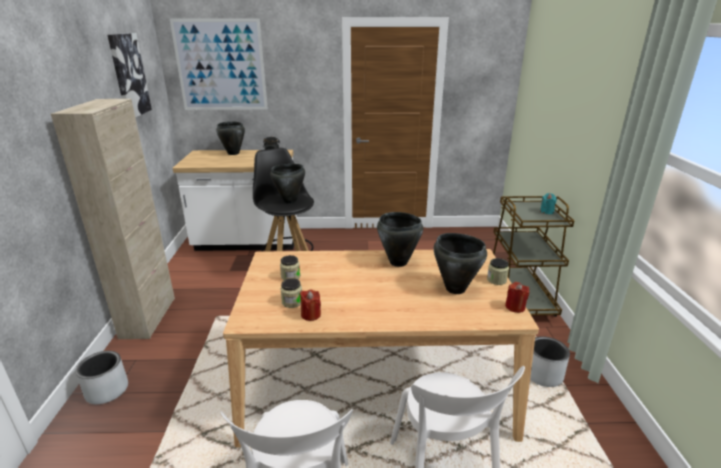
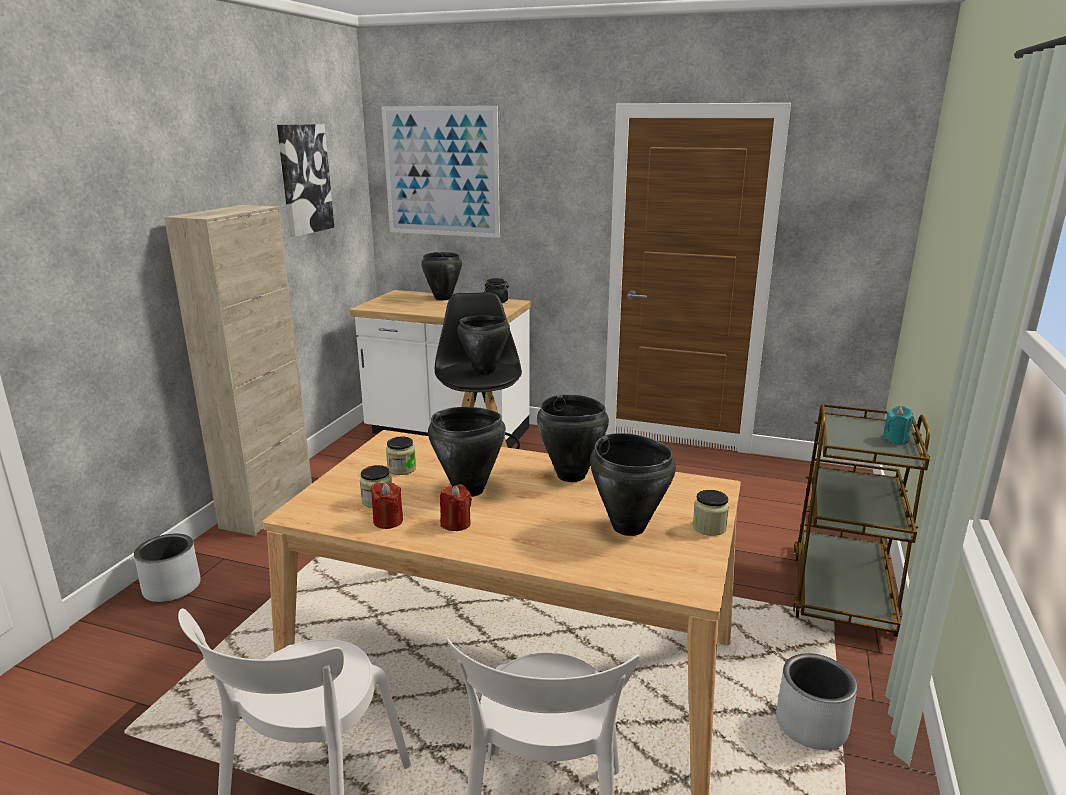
camera: 20 degrees right, 5 degrees down
(345, 283) = (469, 490): none -> black cooking pot
(515, 307) = (705, 572): red candle -> red candle (456, 523)

